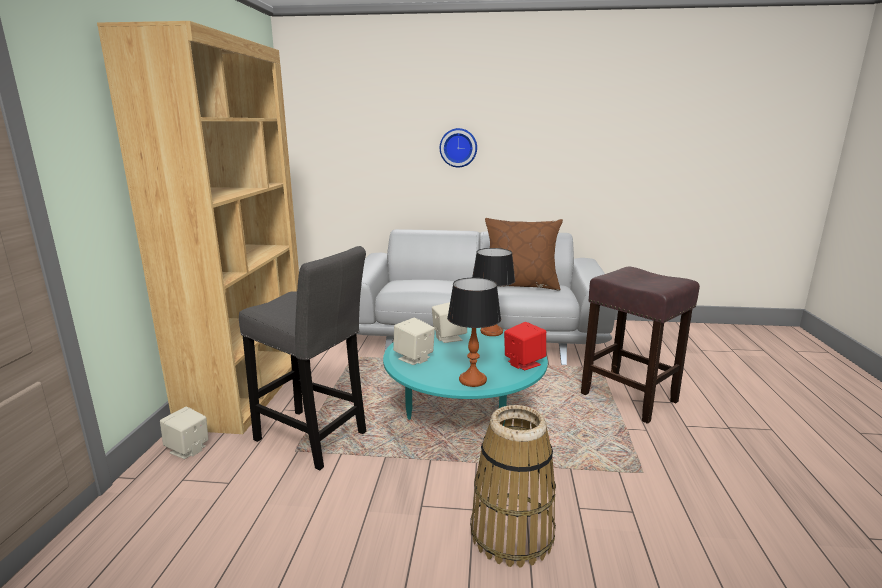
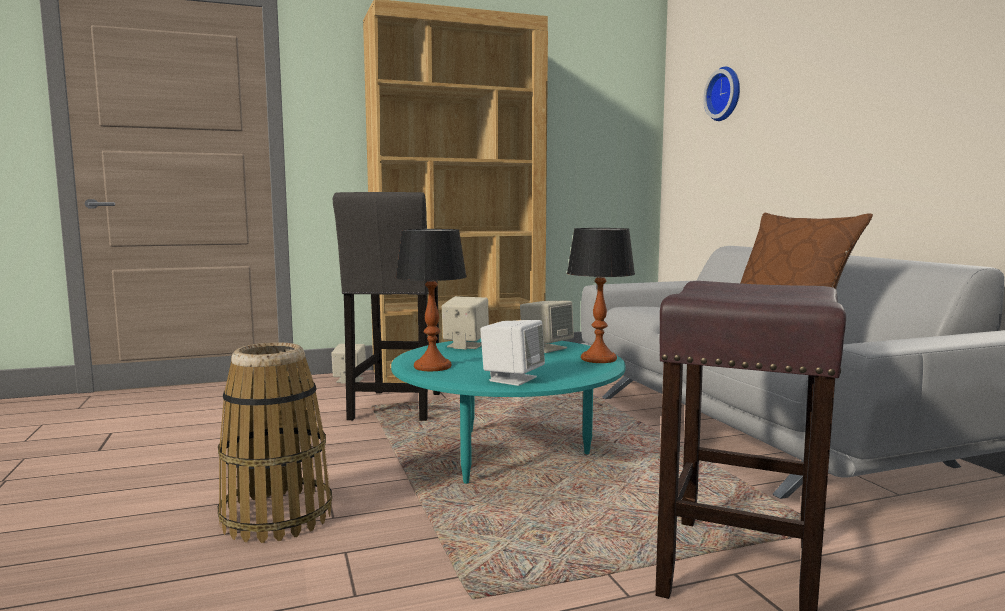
camera: 65 degrees right, 10 degrees down
(458, 147) = (830, 113): wall clock -> wall clock (725, 94)
(523, 363) = (512, 379): red speaker -> white speaker

